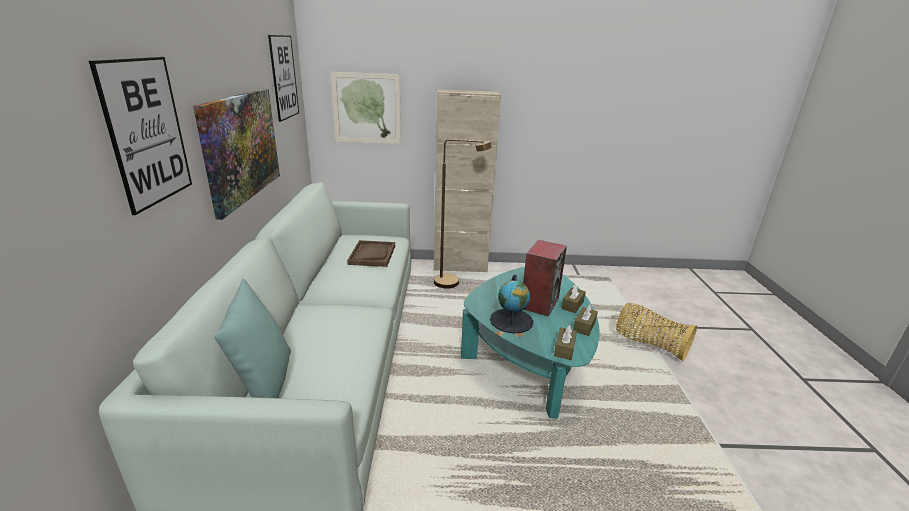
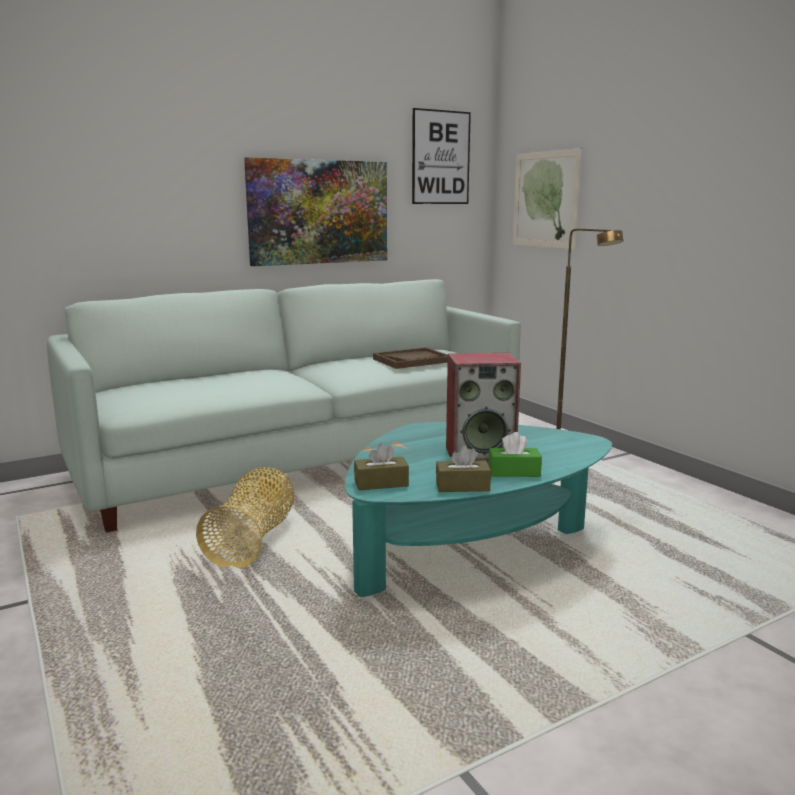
camera: 60 degrees right, 10 degrees down
(147, 132) = (174, 167): picture -> none
(264, 384) = (147, 383): turquoise pillow -> none
(460, 266) = (618, 459): beige cabinet -> none
(511, 320) = (406, 449): globe -> none
(572, 305) = (514, 472): brown tissue box -> green tissue box
(649, 344) = (692, 653): basket -> basket (253, 540)

